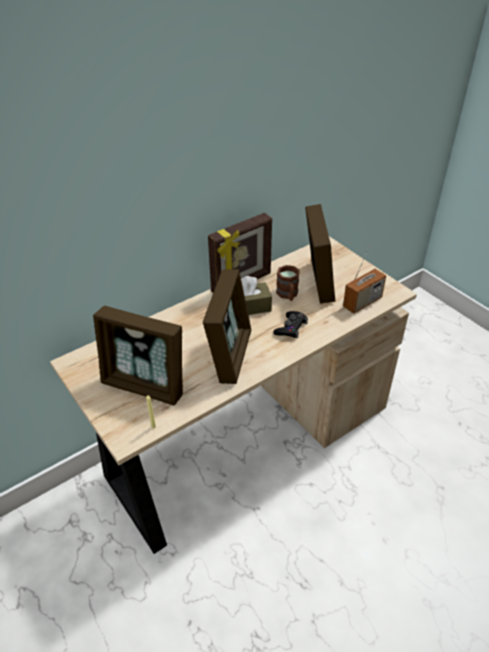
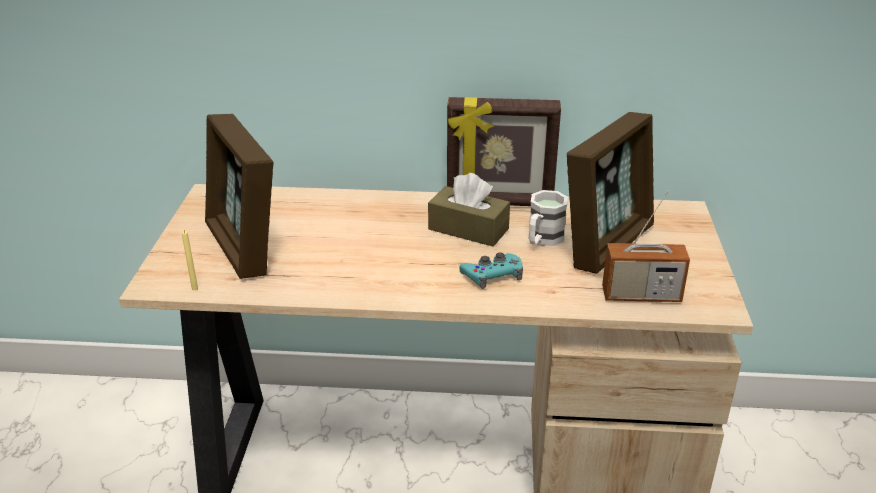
camera: 40 degrees right, 10 degrees down
(230, 355) = (375, 266): picture frame -> none
(288, 295) = (542, 240): brown mug -> white mug
(291, 328) = (492, 275): black game controller -> turquoise game controller

